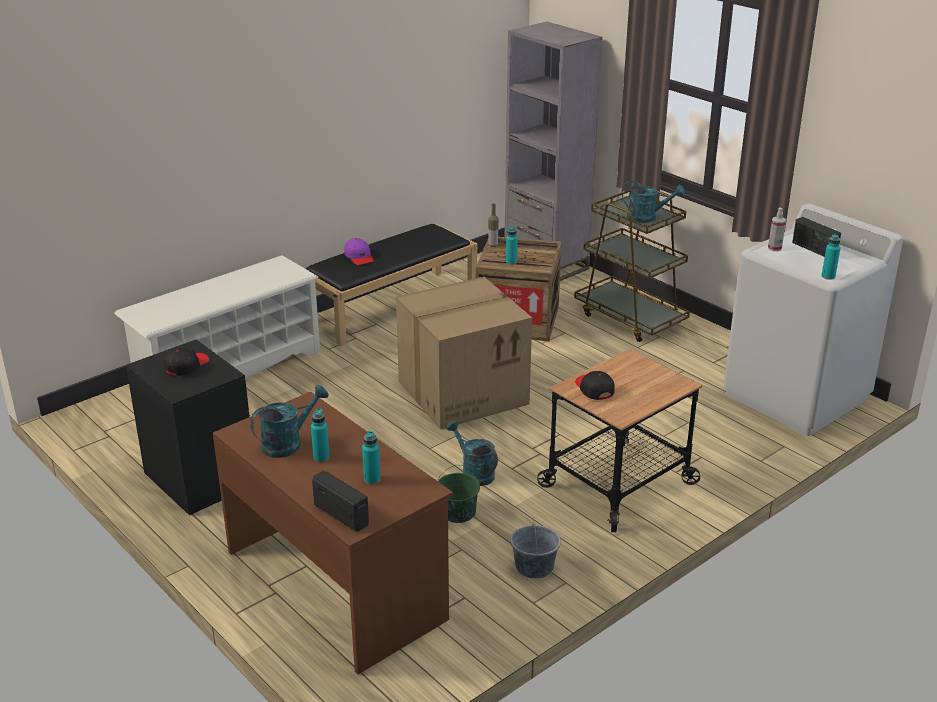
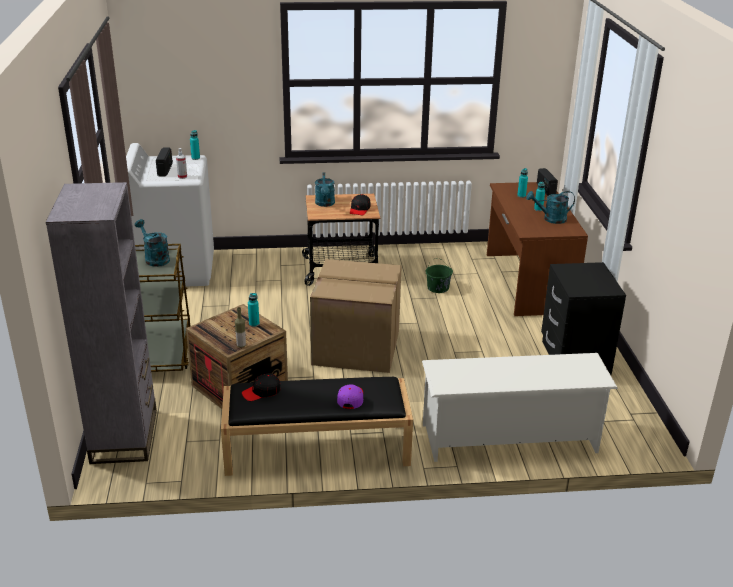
camera: 145 degrees left, 0 degrees up
(186, 366) = (584, 280): black cap -> black cap (261, 392)
(473, 472) = (407, 301): turquoise watering can -> turquoise watering can (325, 204)
(534, 567) = (427, 257): grey bucket -> none

